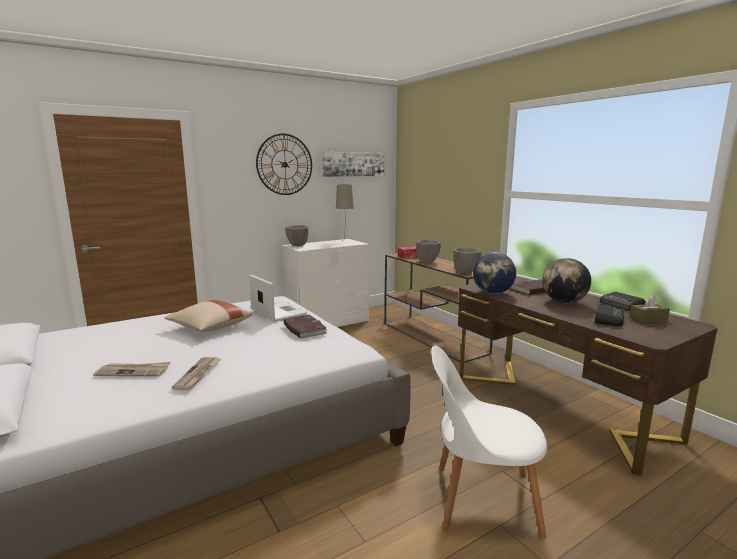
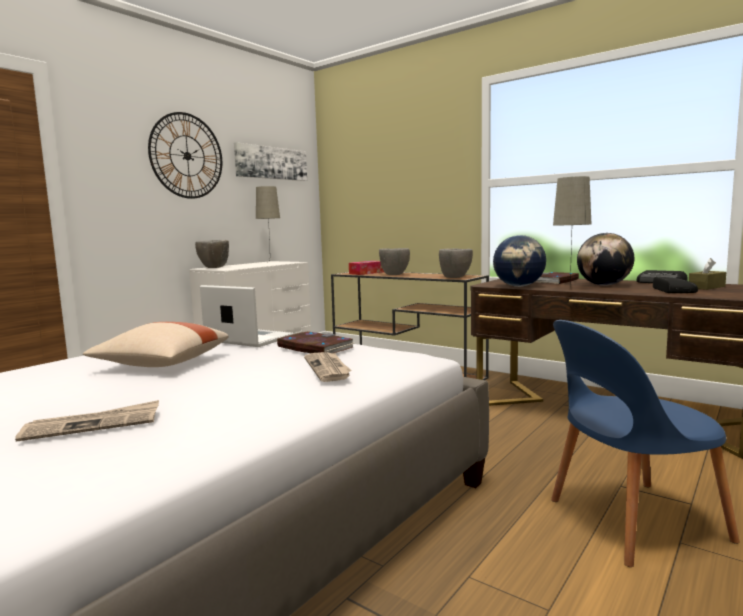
camera: 20 degrees left, 5 degrees down
(198, 374) = (222, 411): newspaper -> newspaper (328, 368)
(480, 499) = (630, 521): white chair -> blue chair
(524, 304) = (570, 289): none -> beige table lamp

